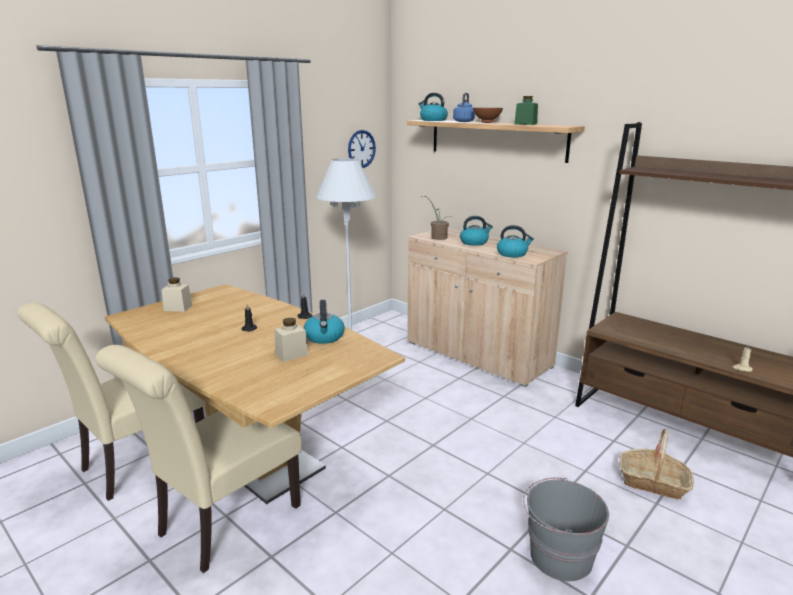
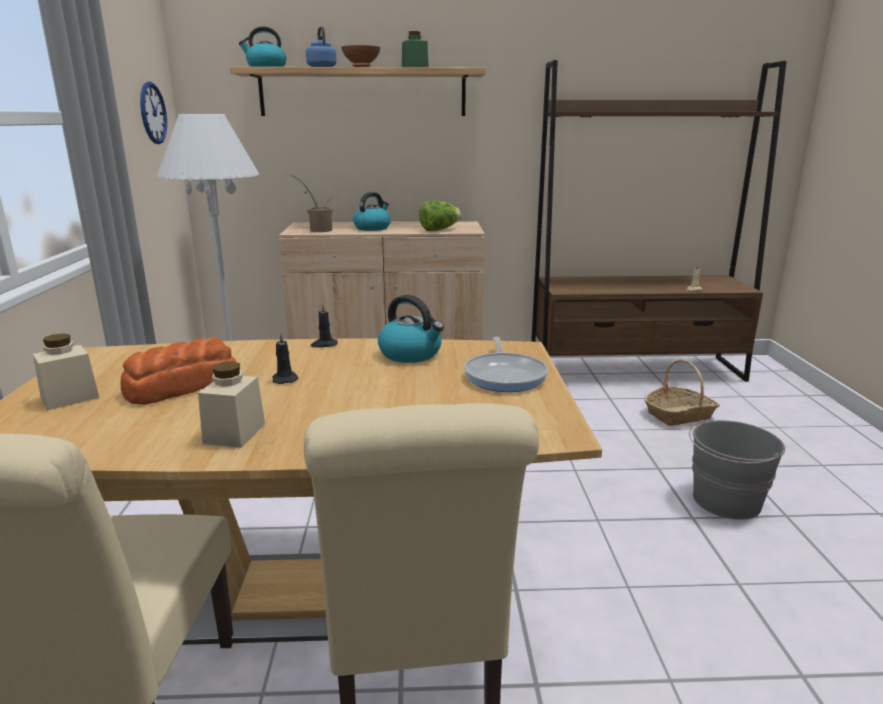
camera: 45 degrees left, 0 degrees up
(214, 317) = (181, 386): none -> bread
(291, 354) = (423, 382): beige jar -> beige jar (234, 433)
(332, 367) = (505, 375): none -> frying pan
(512, 254) = (439, 230): kettle -> lettuce

